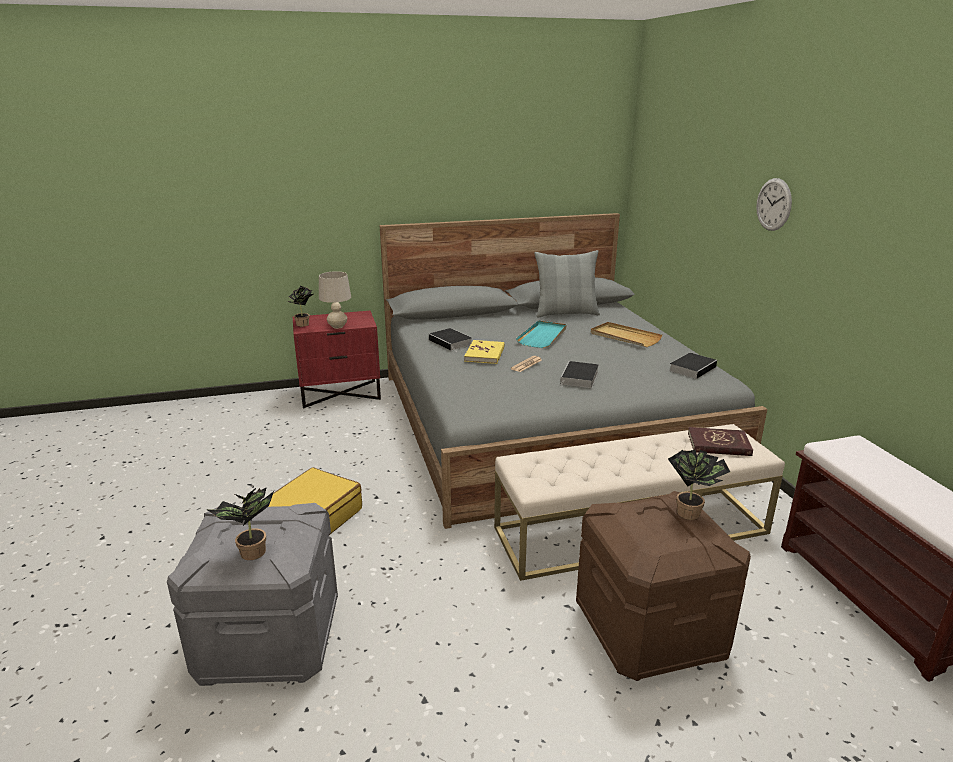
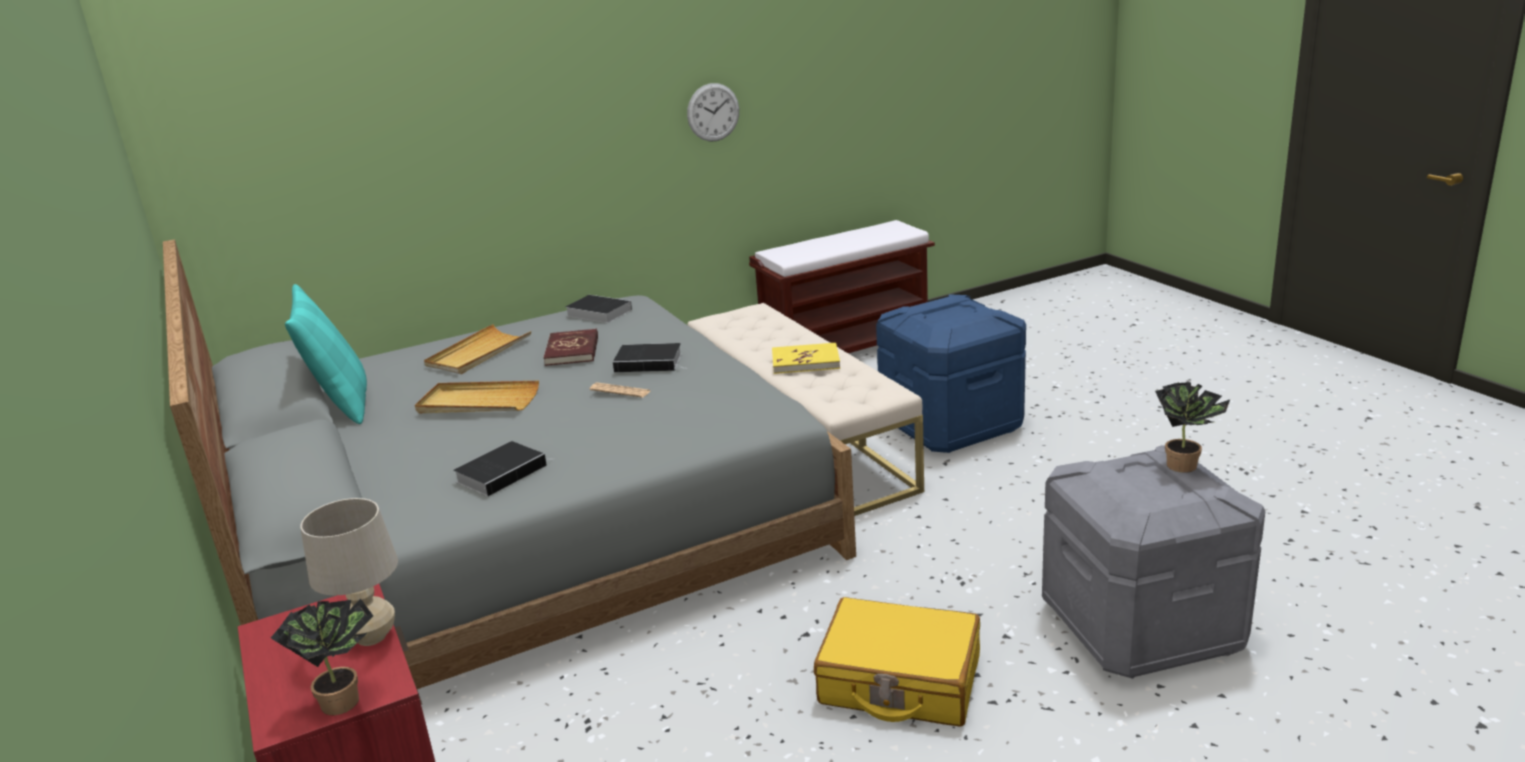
camera: 100 degrees left, 0 degrees up
(485, 354) = (570, 430): yellow book -> yellow book (805, 361)
(543, 336) = (478, 402): turquoise tray -> beige tray
(566, 313) = (342, 404): grey pillow -> turquoise pillow
(650, 631) = (951, 424): brown storage box -> blue storage box
(691, 512) = (925, 304): potted plant -> none
(719, 444) = (748, 322): red book -> red book (572, 350)
(773, 204) = (551, 94): wall clock -> wall clock (713, 112)

